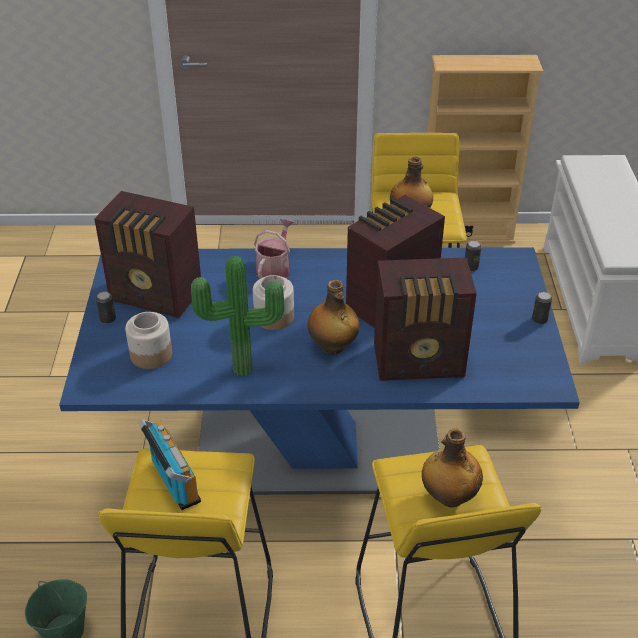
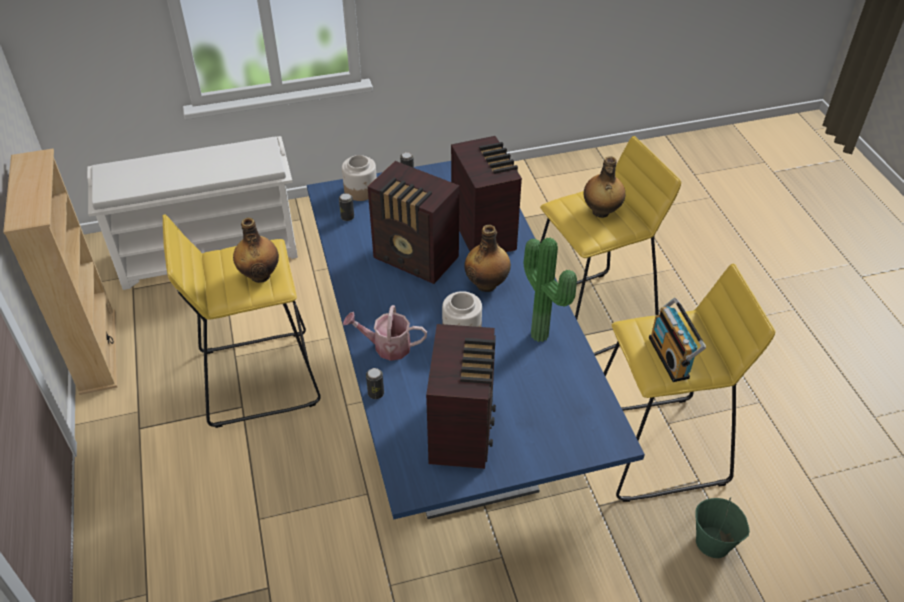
camera: 105 degrees left, 5 degrees up
(108, 319) = (514, 459): can -> can (376, 393)
(150, 355) = (550, 406): jar -> jar (361, 190)
(173, 482) = (671, 357): radio -> radio turned 60 degrees counterclockwise

